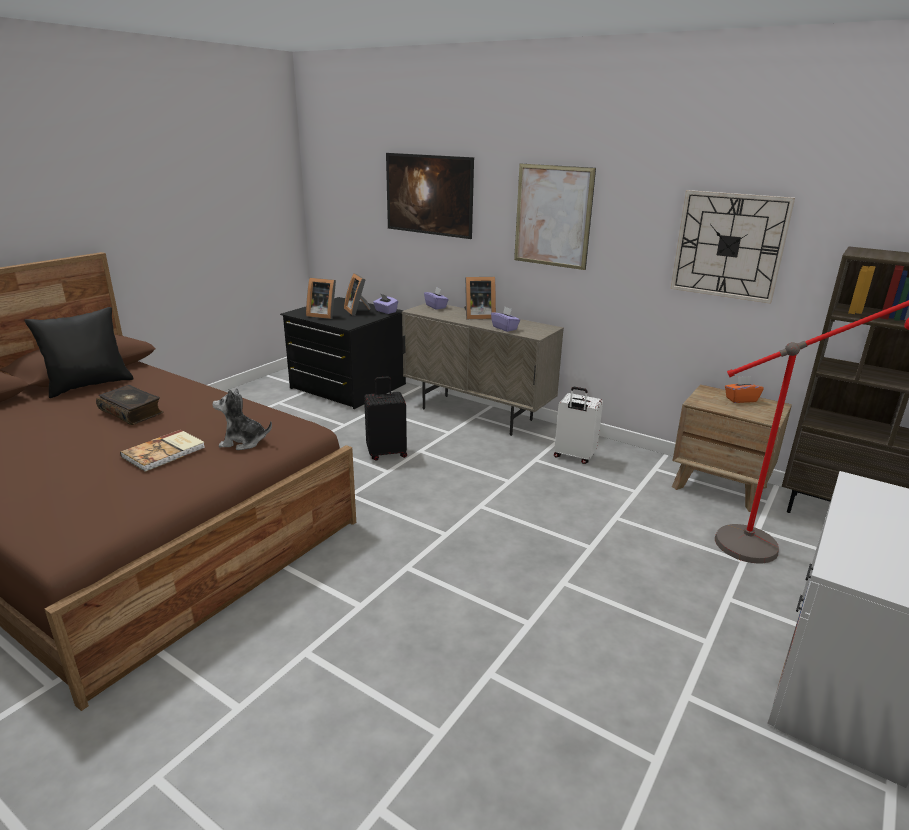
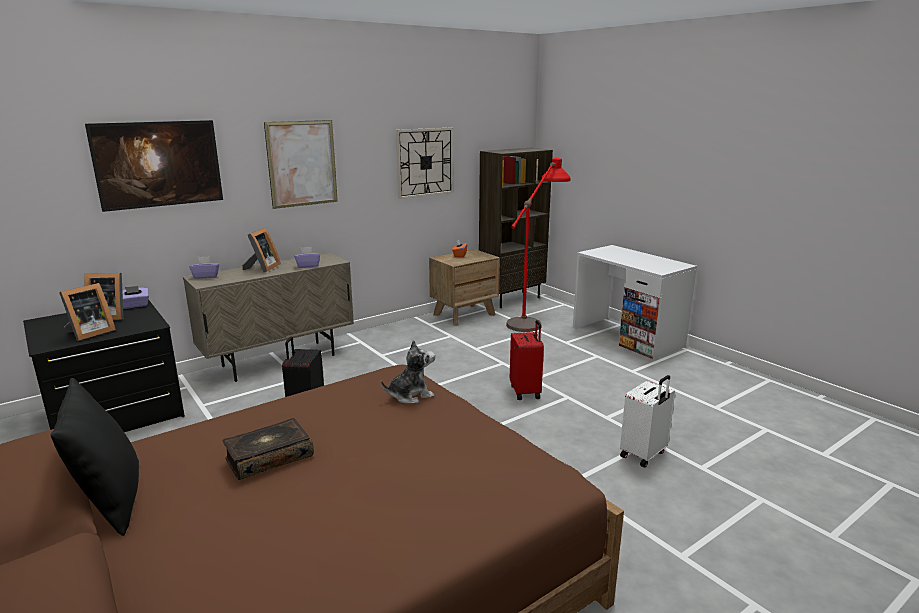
camera: 70 degrees left, 5 degrees down
(165, 452) = (407, 432): book -> none
(243, 442) = (410, 395): plush toy -> plush toy turned 135 degrees counterclockwise
(518, 581) = (526, 392): none -> red suitcase
(574, 456) = (390, 342): white suitcase -> white suitcase (644, 455)

